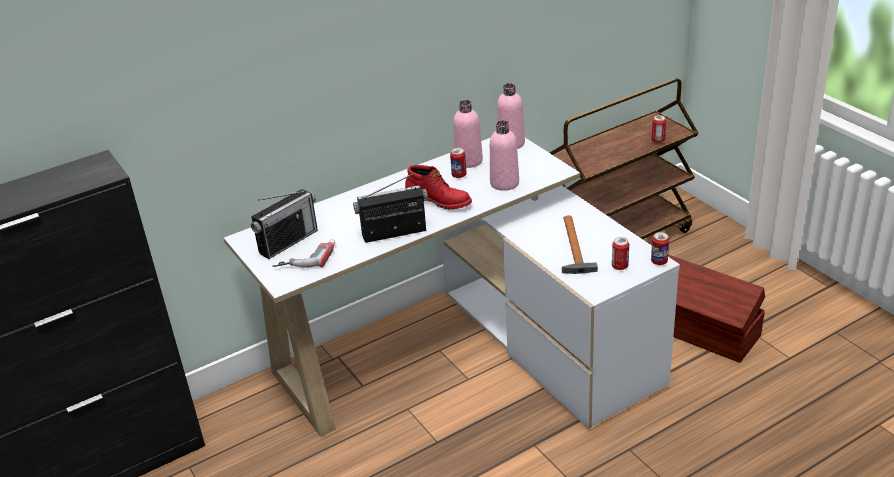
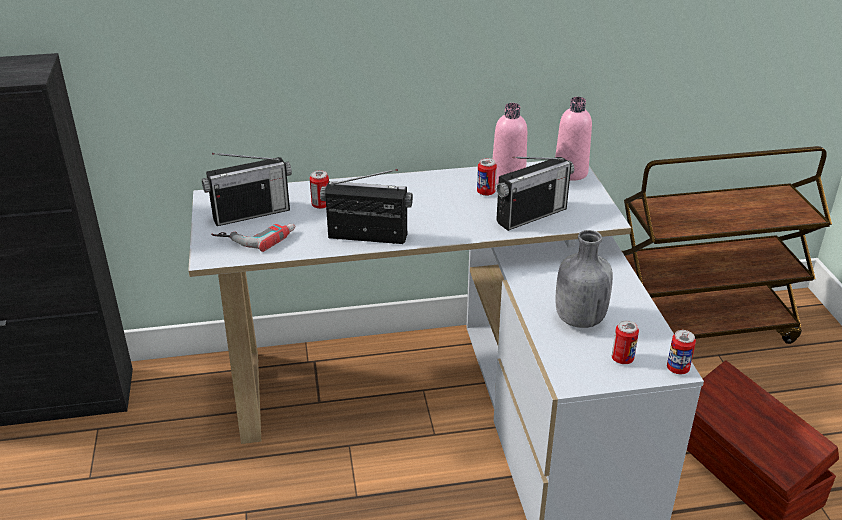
camera: 20 degrees right, 0 degrees up
(439, 201) = (442, 215): red boot -> none
(504, 183) = (531, 215): pink bottle -> radio
(574, 249) = (578, 319): hammer -> grey bottle
(658, 140) = (773, 218): can -> can (321, 205)

